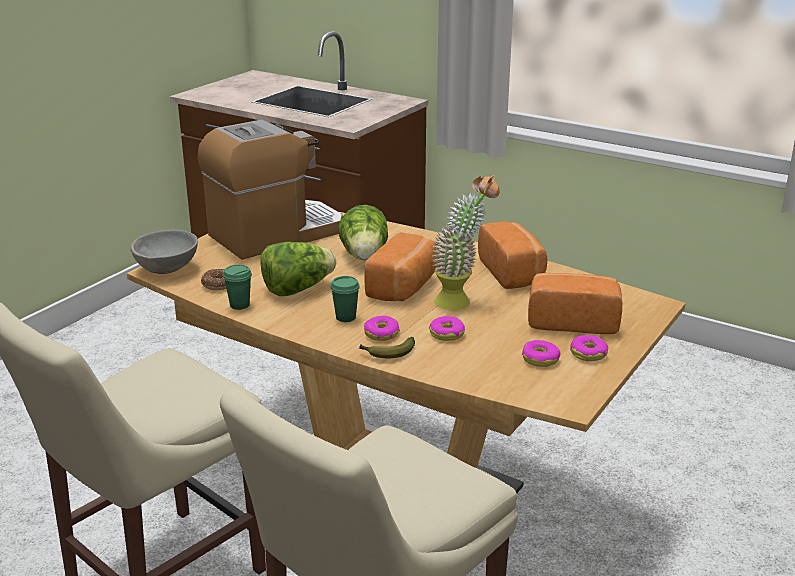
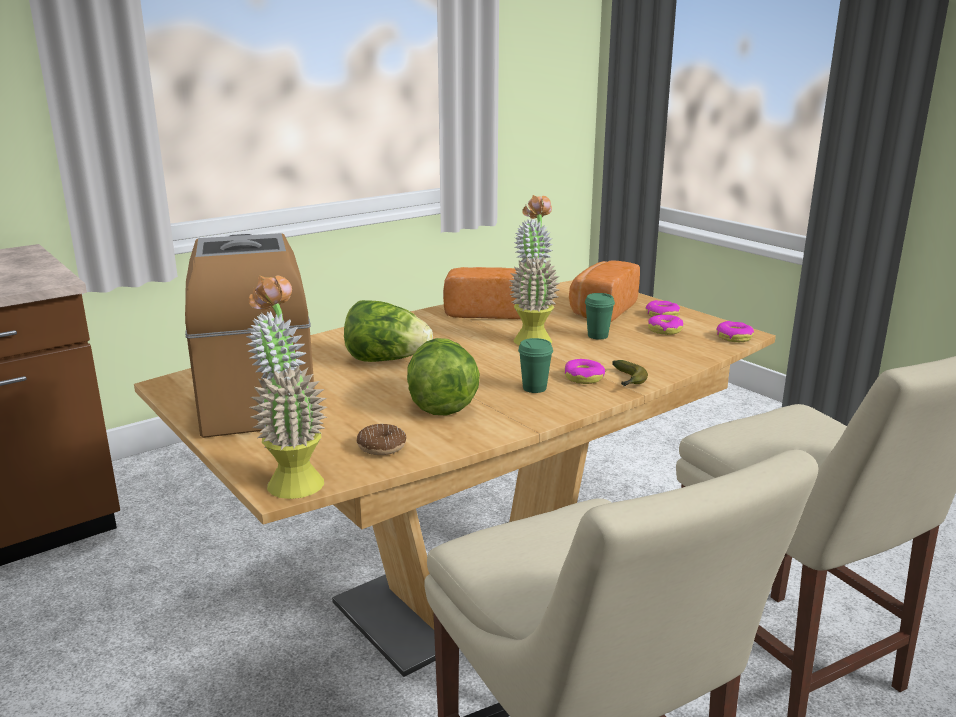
camera: 70 degrees left, 5 degrees down
(168, 270) = (291, 478): grey bowl -> potted plant
(239, 305) = (457, 439): green cup -> green cup (597, 336)
(404, 287) = (482, 354): bread -> none
(447, 334) = (599, 353): donut -> donut (734, 337)

